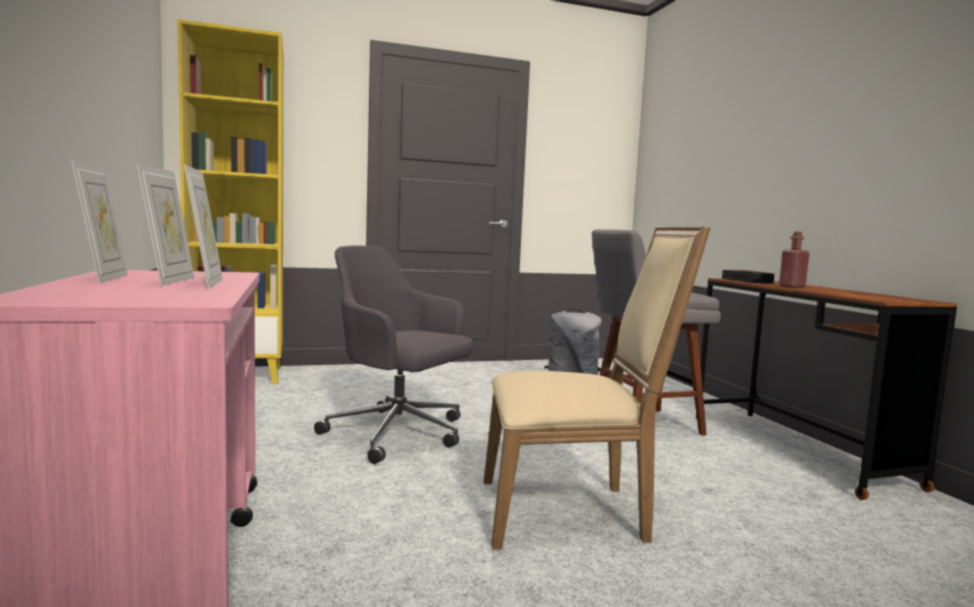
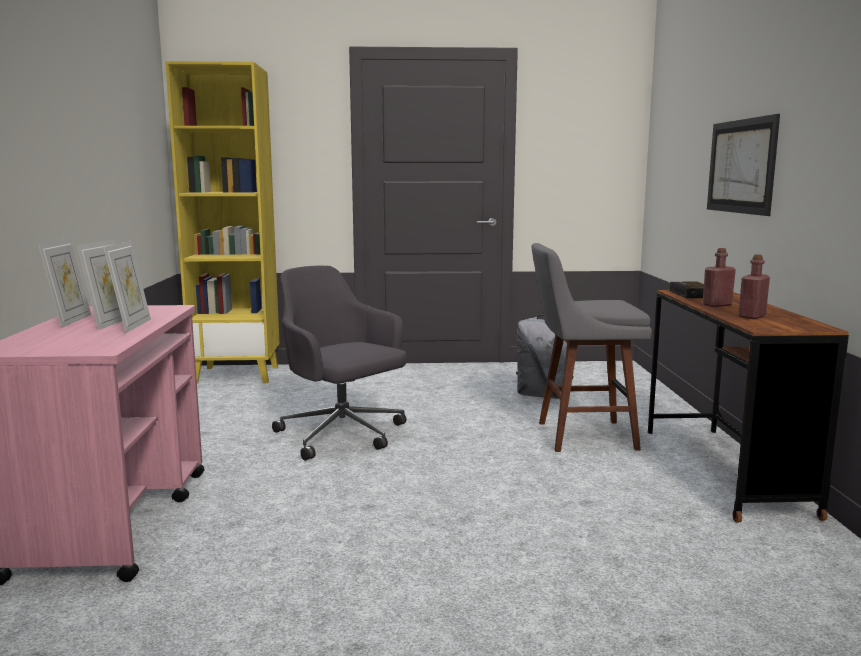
camera: 15 degrees right, 5 degrees up
(571, 512) = (441, 511): beige chair -> none
(773, 166) = (740, 166): none -> picture
(847, 293) = (752, 316): none -> red bottle

